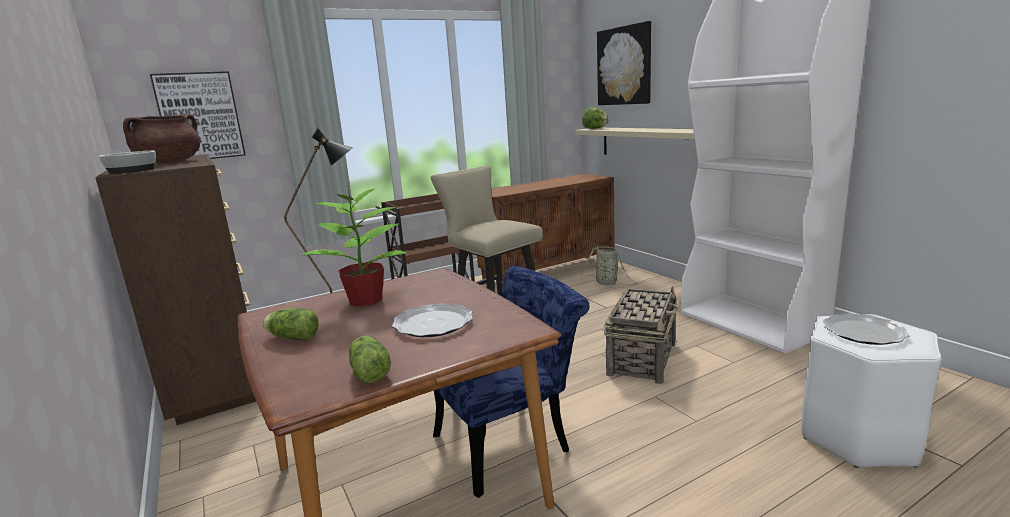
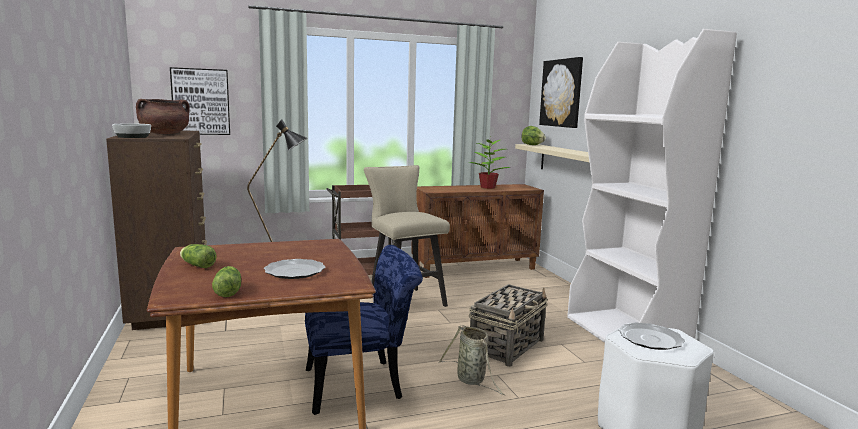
camera: 10 degrees right, 5 degrees down
(366, 300) = (264, 251): potted plant -> potted plant (488, 187)
(608, 283) = (521, 284): basket -> basket (472, 380)

